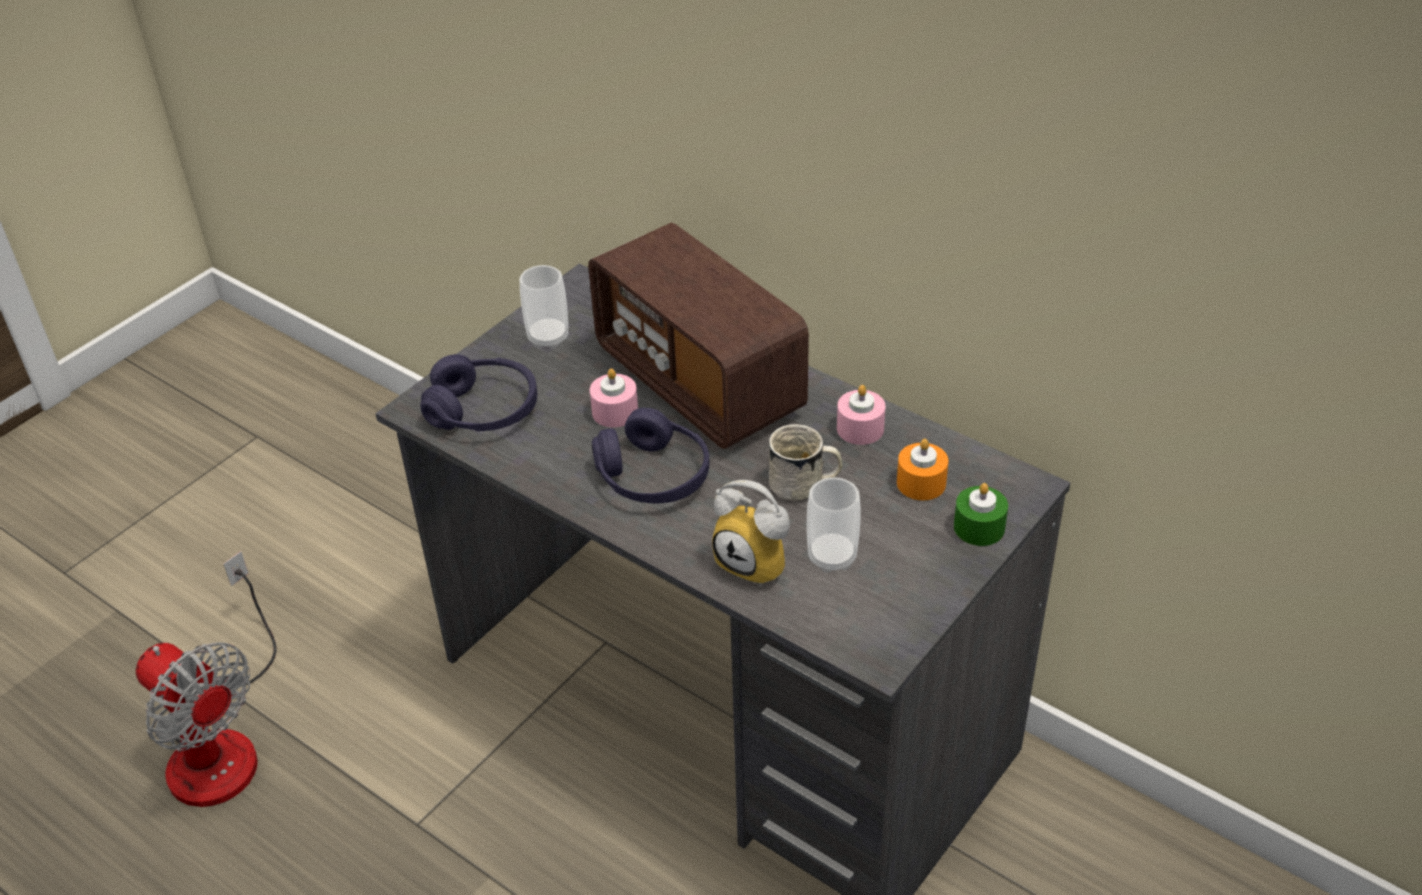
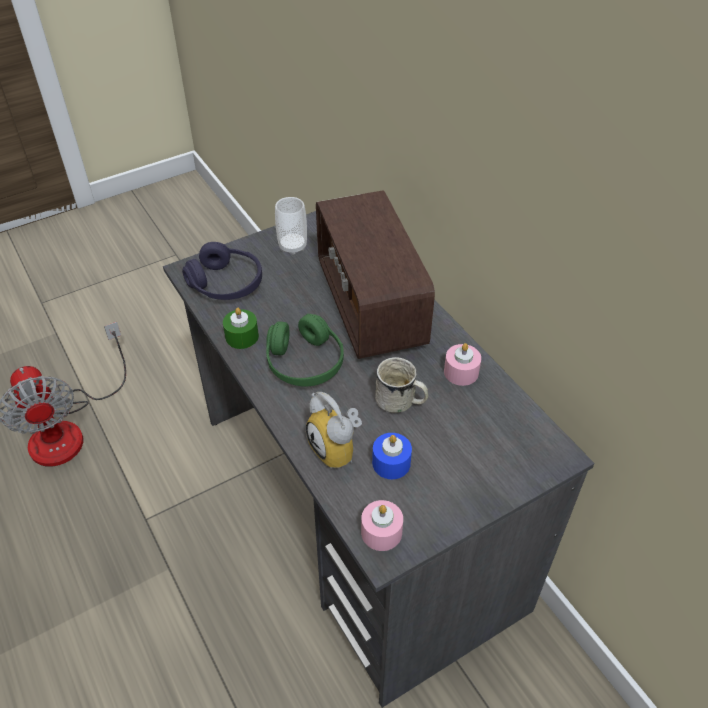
camera: 20 degrees right, 5 degrees up
(615, 412) = (305, 309): pink candle -> pink candle (381, 532)
(653, 476) = (305, 362): purple headphones -> green headphones
(832, 557) = (391, 463): cup -> blue candle
(921, 483) = (483, 427): orange candle -> none
(979, 527) = (508, 476): green candle -> green candle (242, 336)

